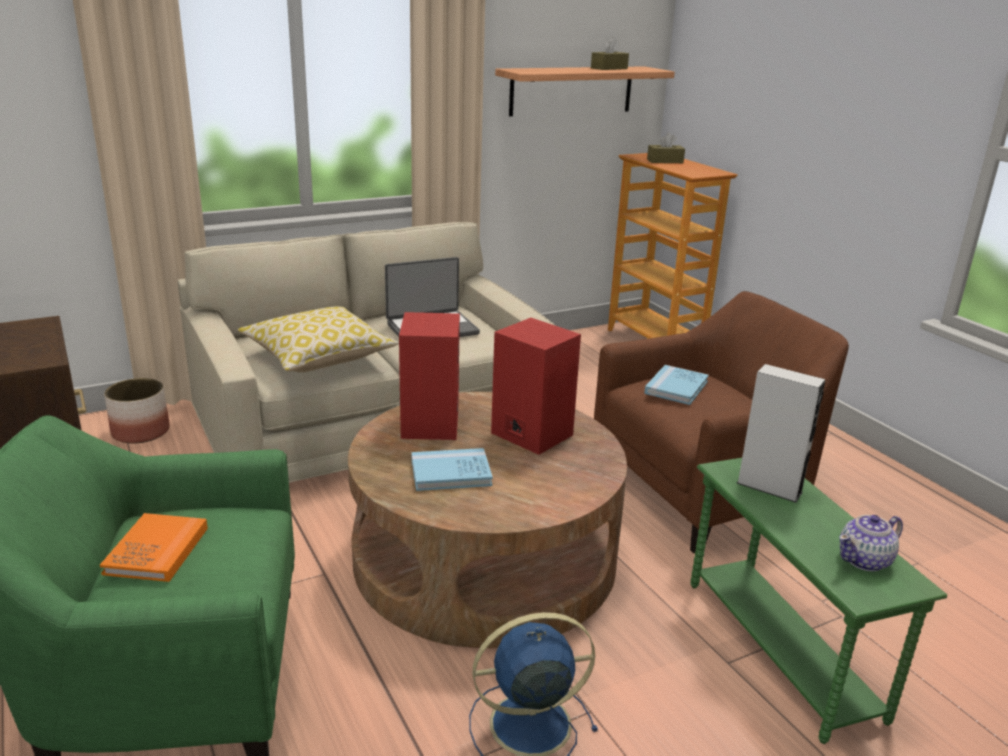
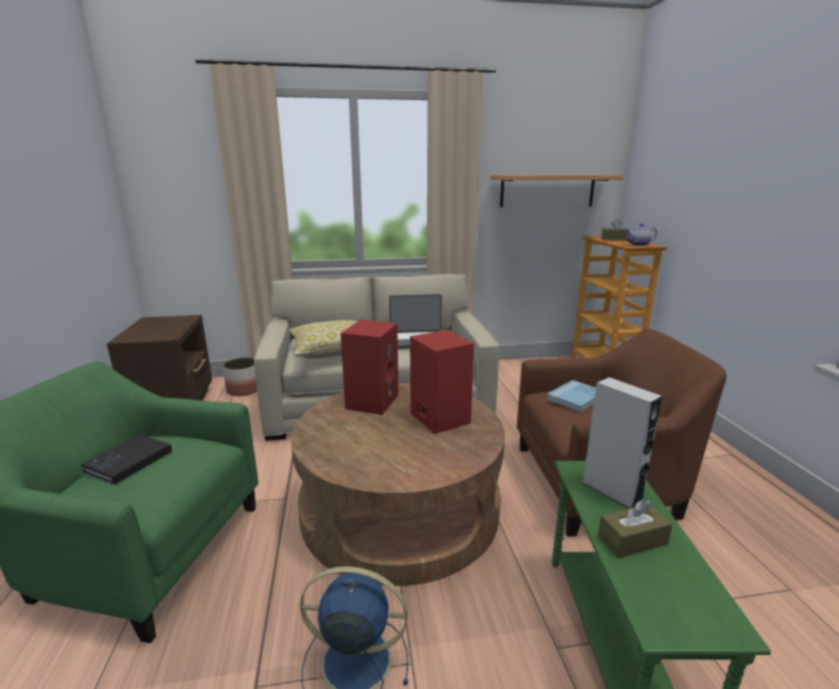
camera: 20 degrees right, 5 degrees down
(157, 550) = (129, 461): orange book -> black book
(451, 473) = (360, 438): blue book -> none
(609, 68) = (574, 174): brown tissue box -> brown tissue box (632, 540)
(865, 560) = (681, 586): teapot -> teapot (639, 245)

